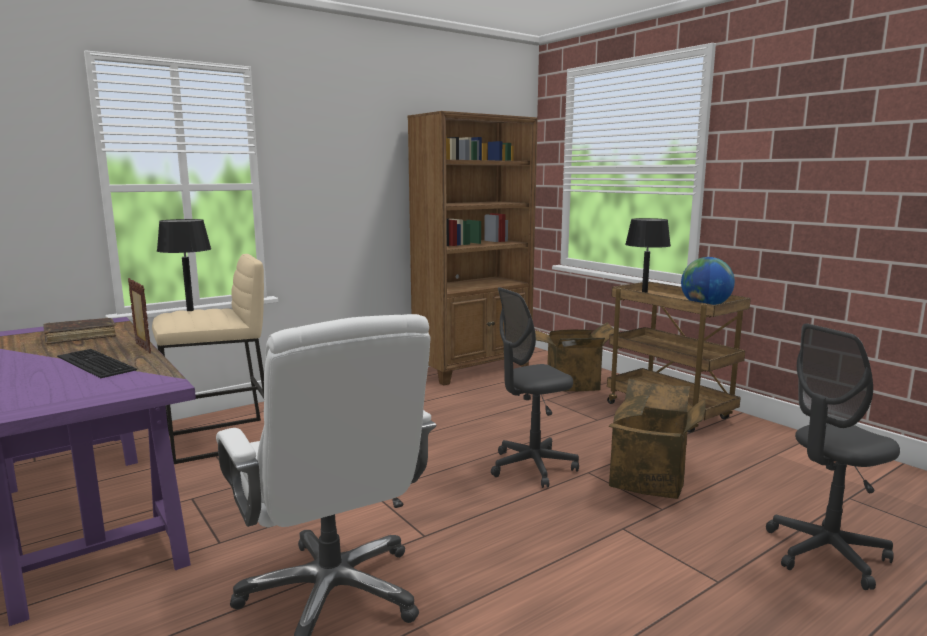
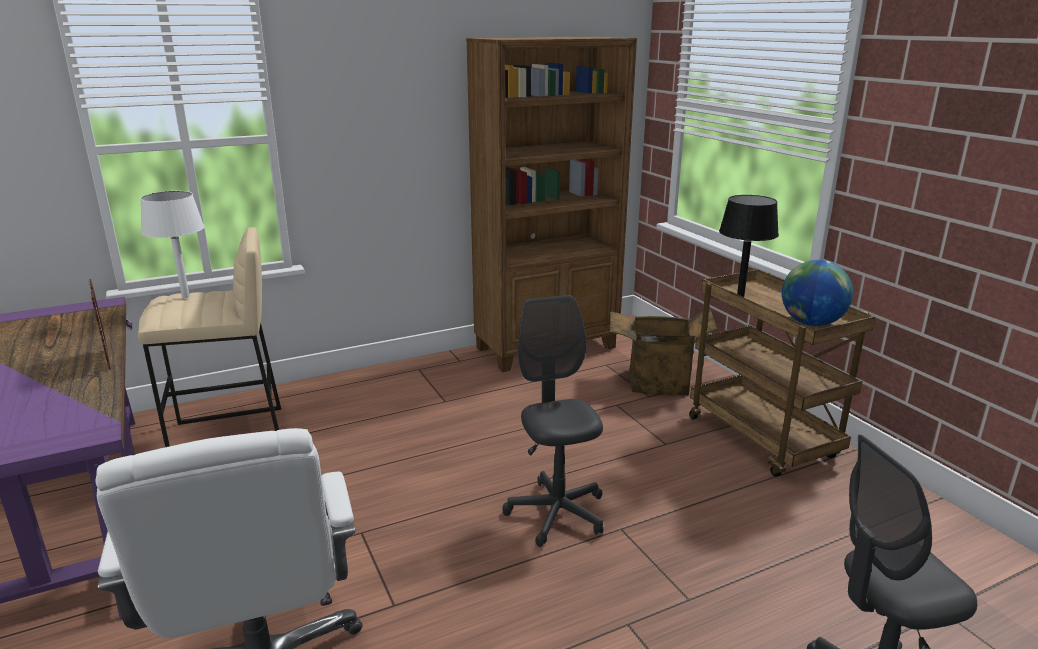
camera: 10 degrees right, 10 degrees up
(81, 337) = (58, 333): brown book -> none
(93, 363) = (43, 384): keyboard -> none
(190, 310) = (185, 296): black table lamp -> white table lamp
(532, 467) = (556, 513): grey office chair -> grey office chair turned 90 degrees clockwise
(651, 480) = (693, 550): cardboard box -> none

